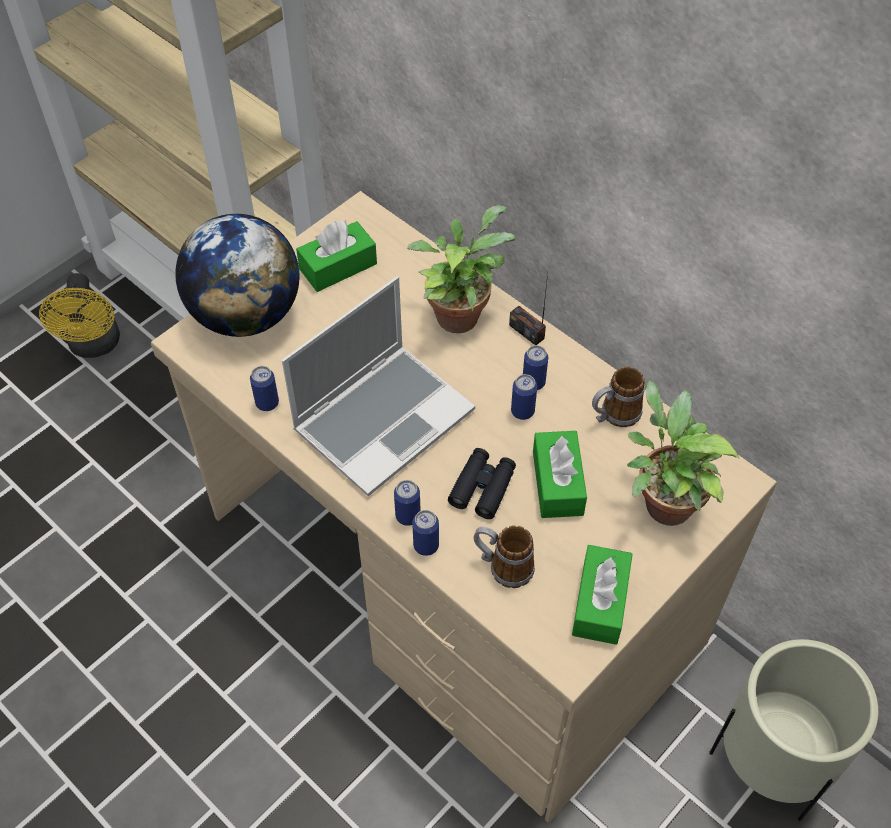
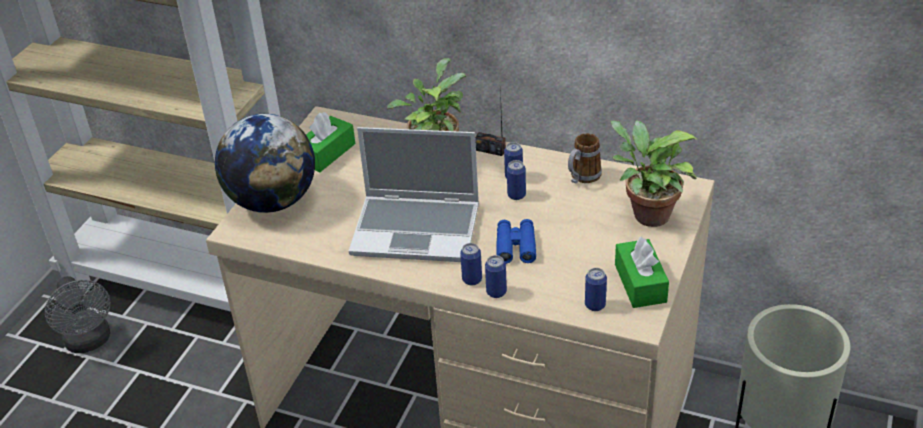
camera: 20 degrees left, 15 degrees down
(94, 346) = (90, 342): yellow fan -> grey fan
(267, 403) = (323, 248): can -> can (595, 305)
(384, 418) = (418, 229): laptop -> laptop turned 75 degrees clockwise
(482, 487) = (516, 246): black binoculars -> blue binoculars
(503, 566) = (559, 285): mug -> none
(557, 483) = (567, 227): green tissue box -> none

